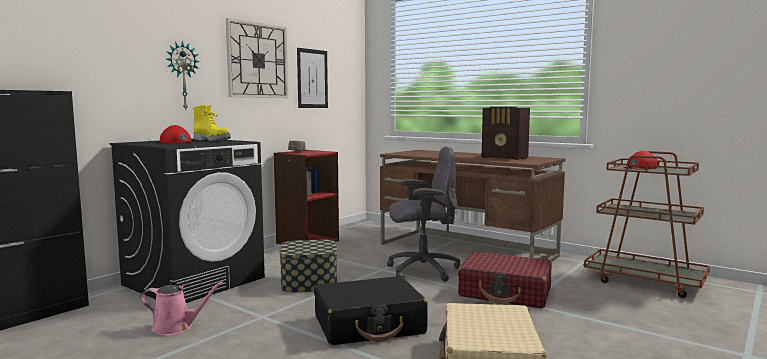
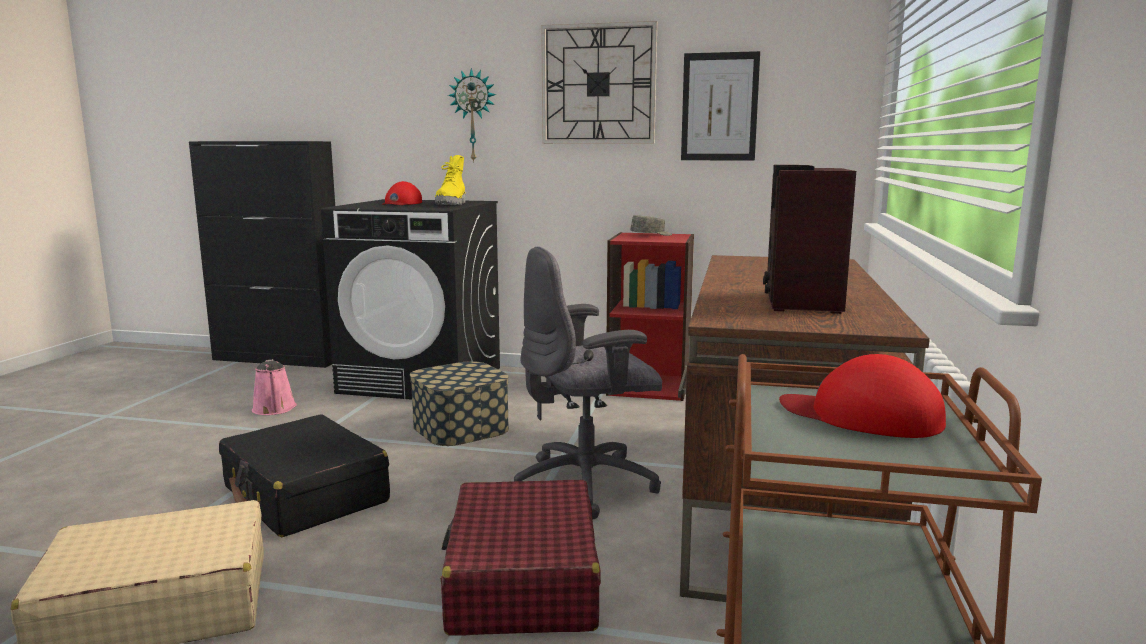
camera: 65 degrees right, 5 degrees up
(421, 270) = (588, 484): grey office chair -> grey office chair turned 105 degrees clockwise

